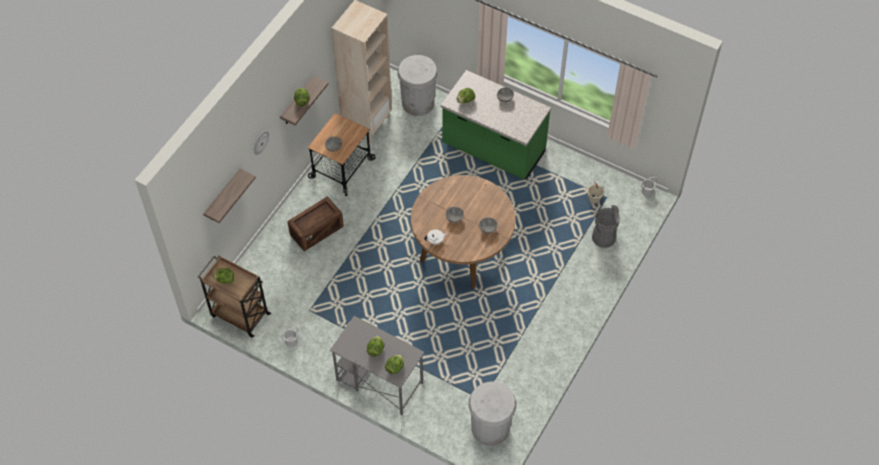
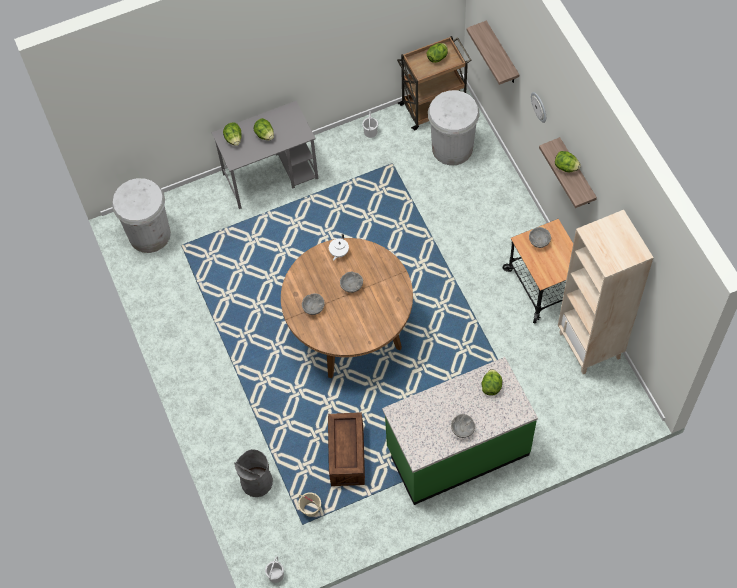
camera: 130 degrees right, 5 degrees up
(316, 230) = (480, 219): crate -> crate (347, 455)
(418, 103) = (583, 416): white trash can -> white trash can (452, 148)

